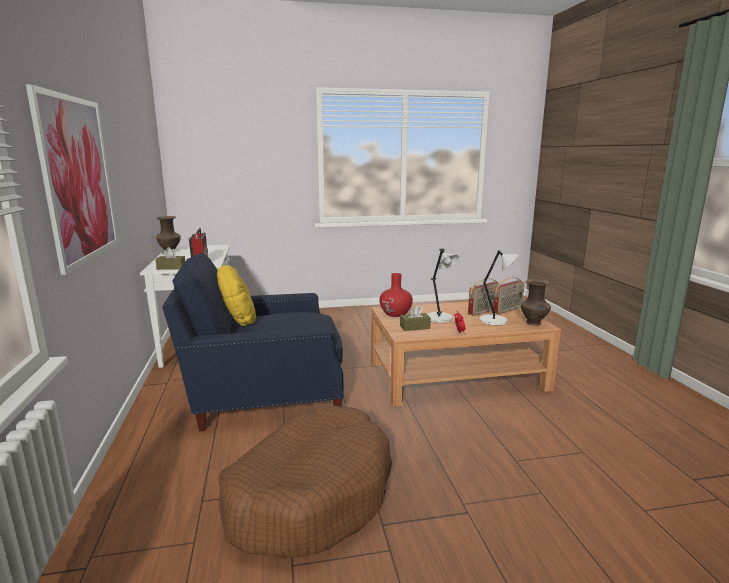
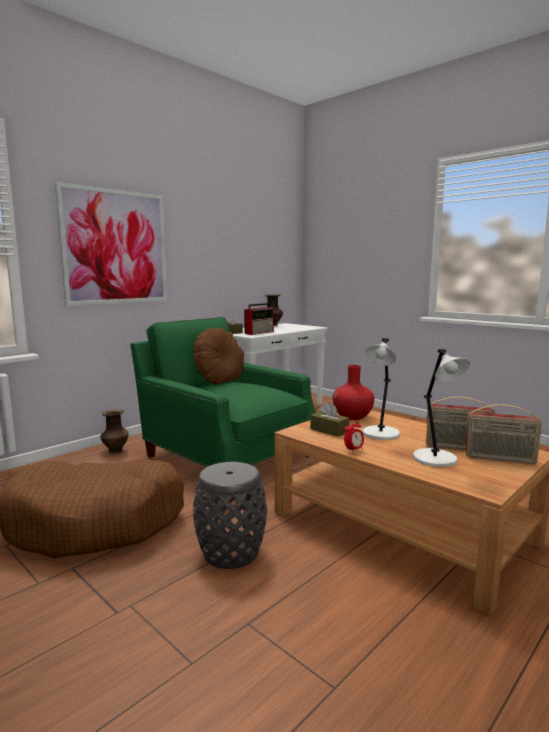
camera: 55 degrees right, 5 degrees down
(238, 322) = (219, 382): yellow pillow -> brown pillow
(264, 392) = (226, 455): blue armchair -> green armchair
(431, 441) = (231, 553): none -> grey stool
(534, 323) = (481, 483): brown vase -> brown vase (115, 451)

